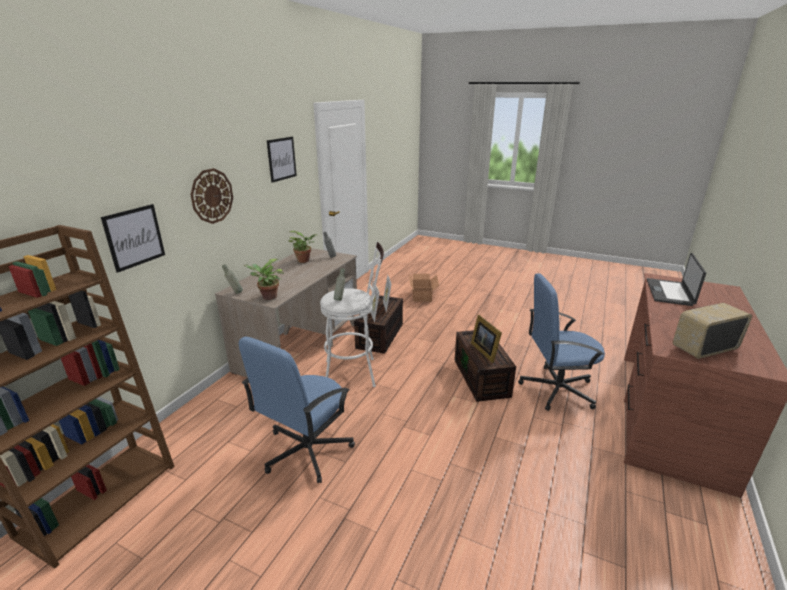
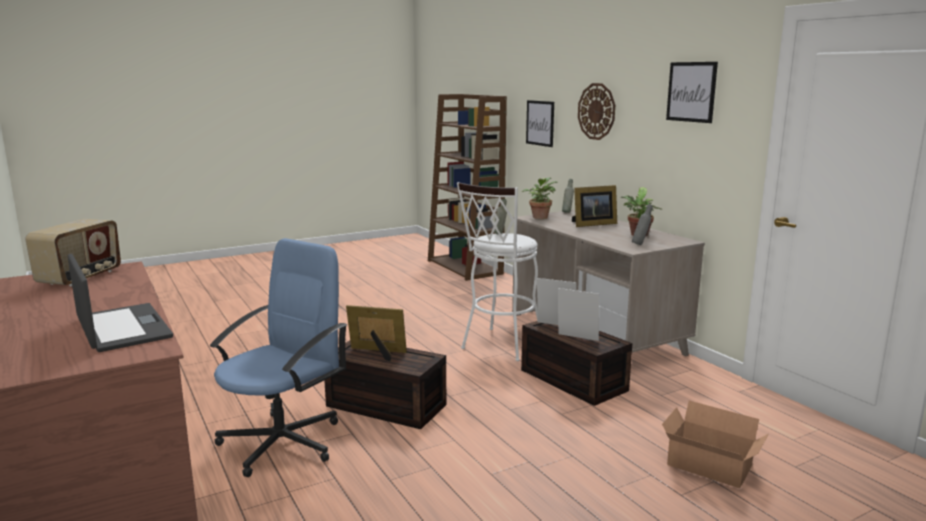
camera: 125 degrees right, 10 degrees down
(280, 276) = (592, 224): none -> picture frame
(306, 450) = (419, 309): blue office chair -> none

